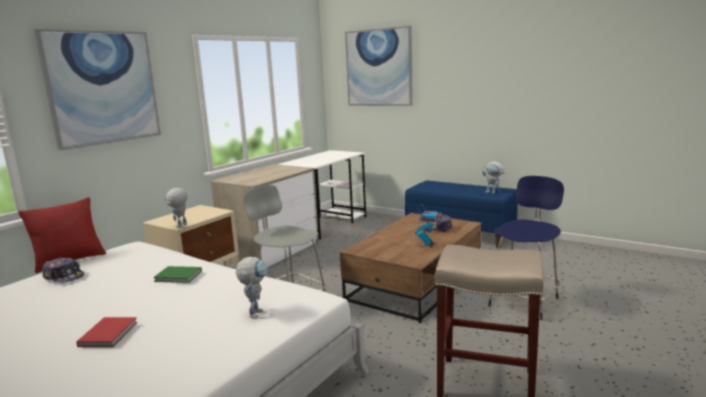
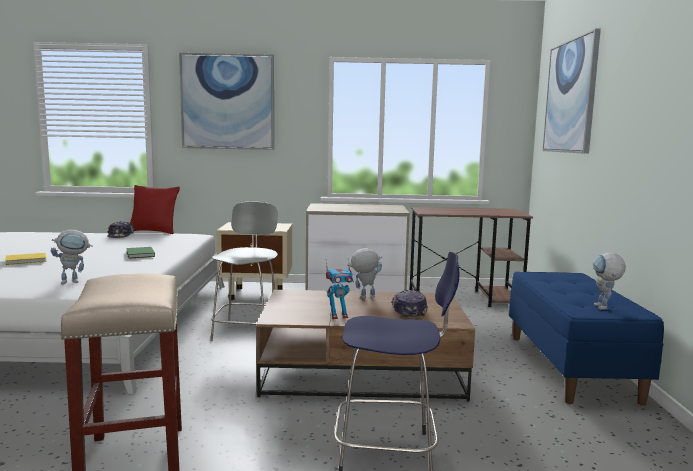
camera: 55 degrees right, 5 degrees down
(110, 333) = (27, 260): red book -> yellow book
(180, 227) = (225, 229): toy robot -> toy robot (363, 298)
(327, 224) = (464, 298): white desk -> brown desk

